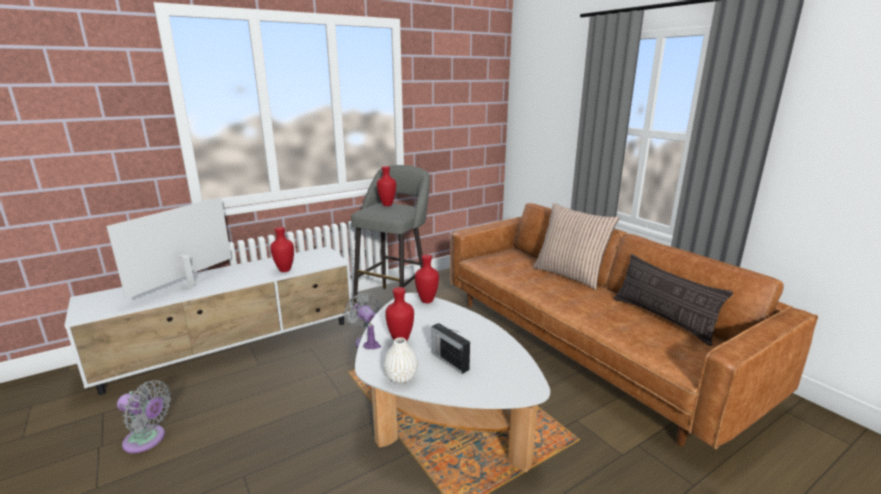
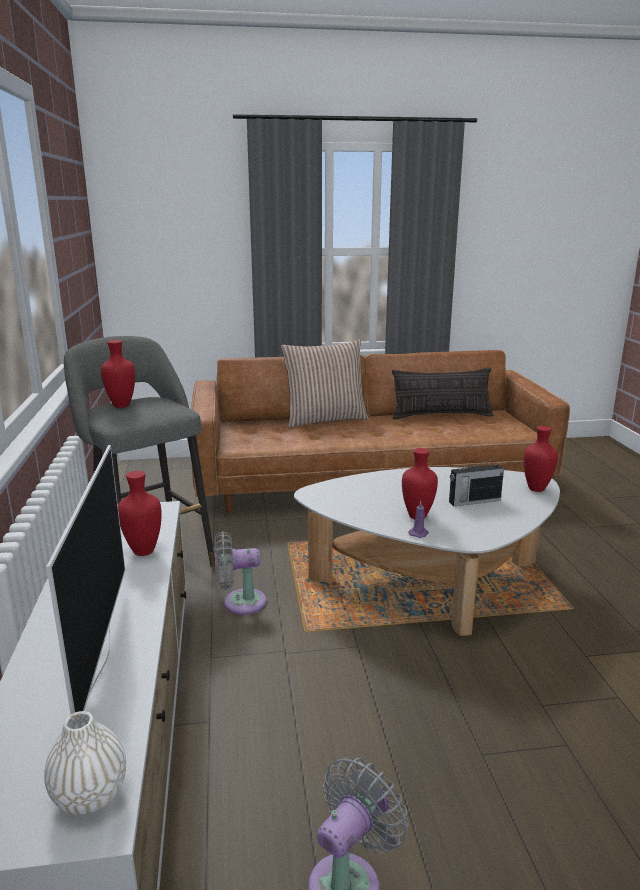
camera: 65 degrees left, 0 degrees up
(188, 286) = (95, 657): television -> television turned 150 degrees counterclockwise
(401, 377) = (495, 528): white vase -> white vase (90, 796)
(427, 301) = (331, 486): red vase -> red vase (537, 489)

